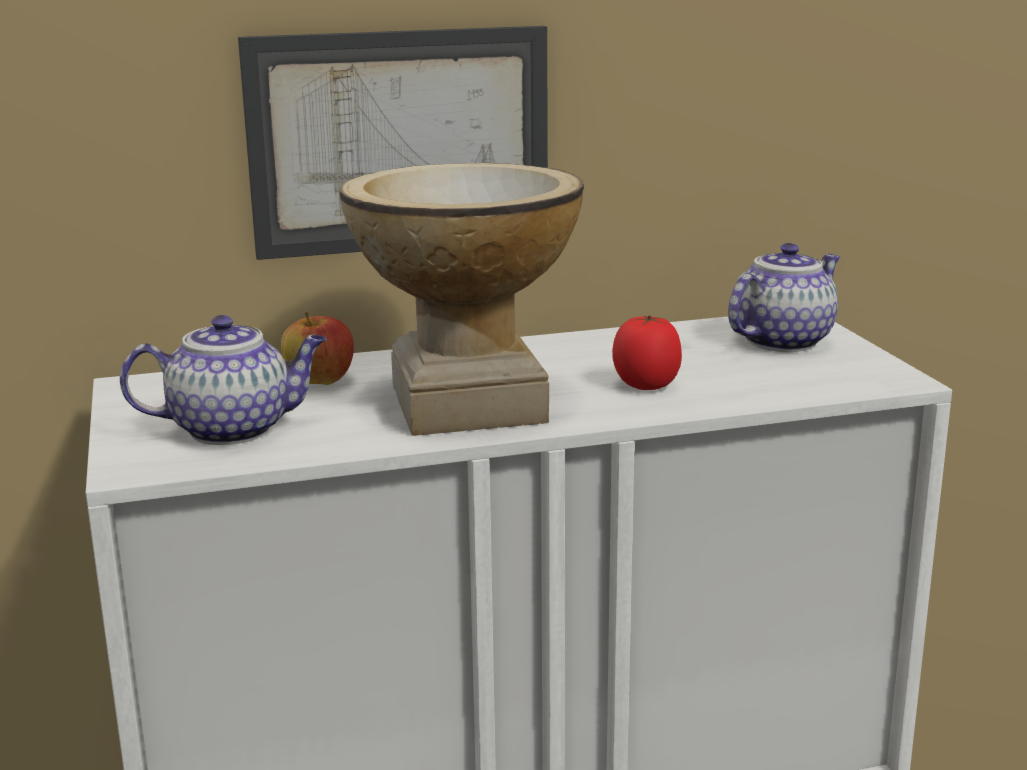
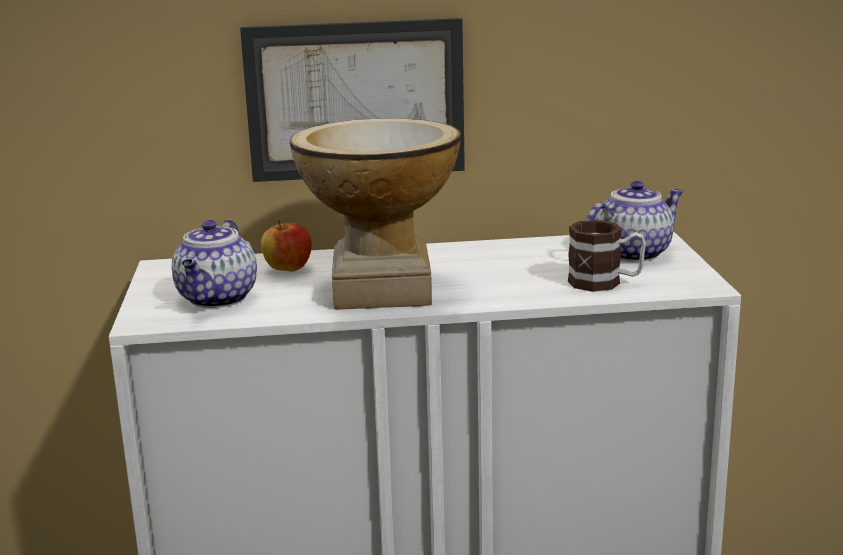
camera: 10 degrees right, 0 degrees up
(234, 429) = (217, 299): teapot -> teapot turned 105 degrees clockwise
(646, 385) = (514, 282): tomato -> none
(768, 381) = (605, 282): none -> mug

